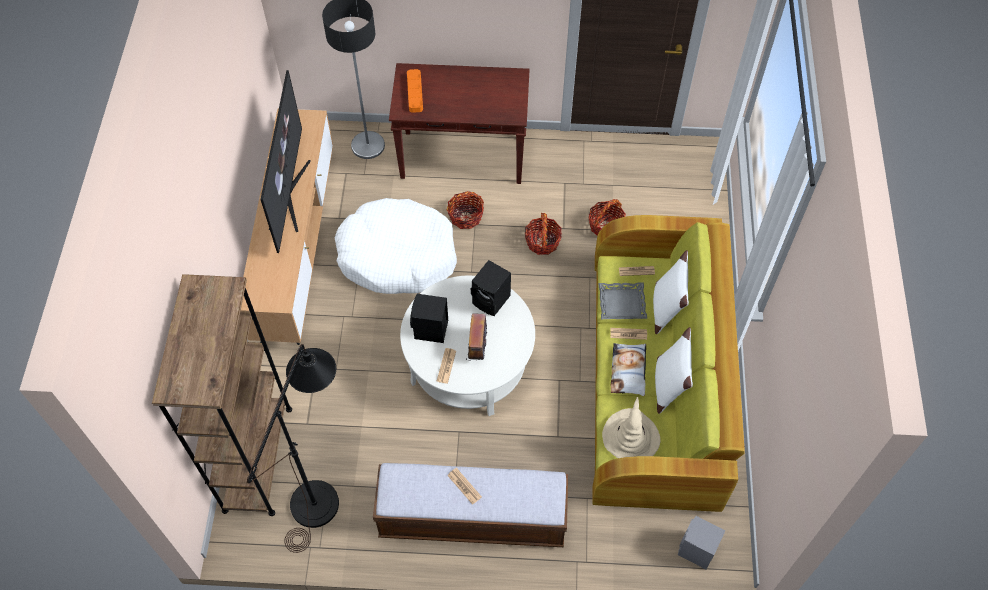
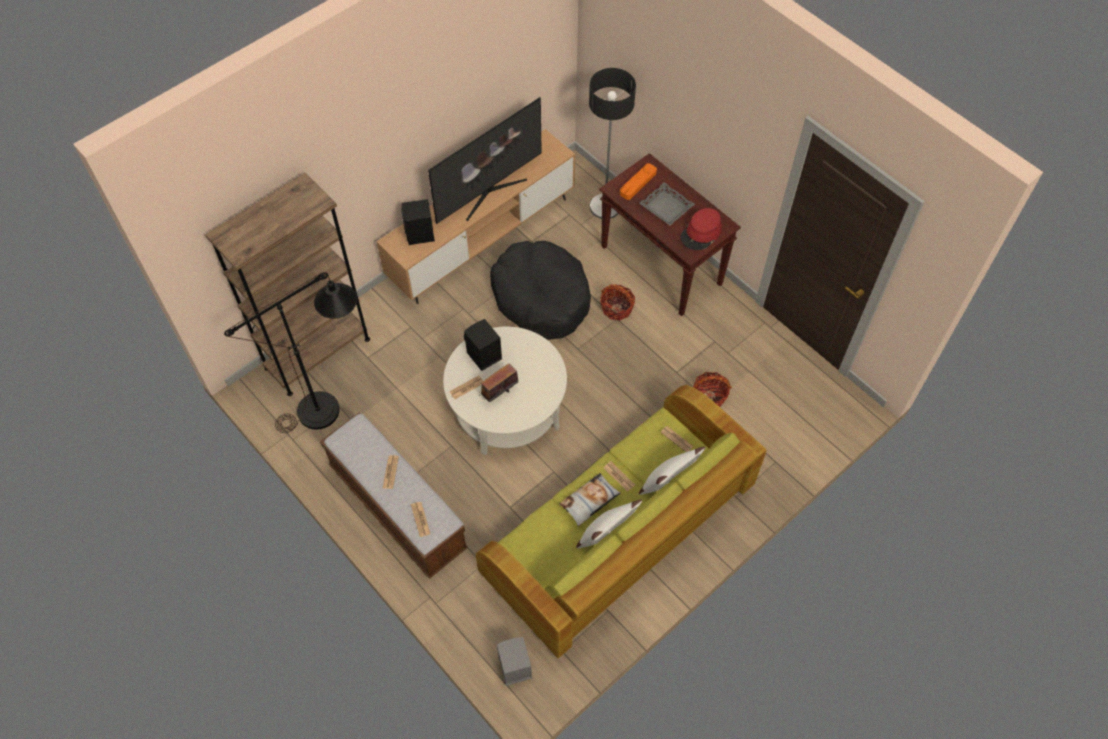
camera: 45 degrees right, 0 degrees up
(397, 256) = (541, 297): white dog bed -> black dog bed
(492, 300) = (544, 371): black speaker -> black speaker (420, 235)
(507, 95) = (701, 233): none -> red hat
(531, 499) = (420, 519): none -> newspaper
(542, 242) = (650, 369): basket -> none
(621, 304) = (638, 452): grey tray -> grey tray (666, 207)
(630, 436) = (539, 544): beige hat -> none

